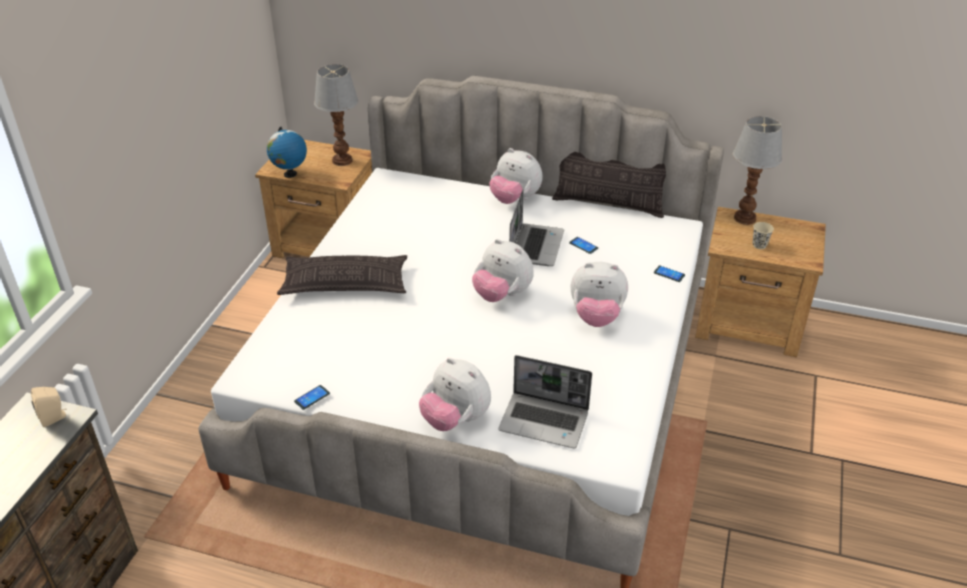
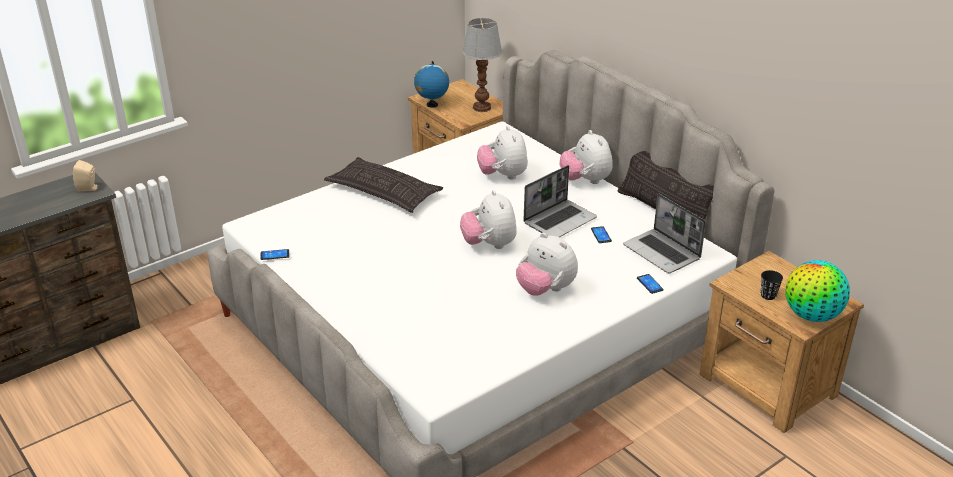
camera: 35 degrees right, 5 degrees down
(455, 419) = (353, 311): plush toy -> plush toy (503, 175)
(545, 421) = (415, 342): laptop -> laptop (662, 253)
(744, 218) = (781, 269): table lamp -> none
(759, 245) = (768, 295): beige cup -> black cup
(805, 249) = (811, 315): none -> globe

